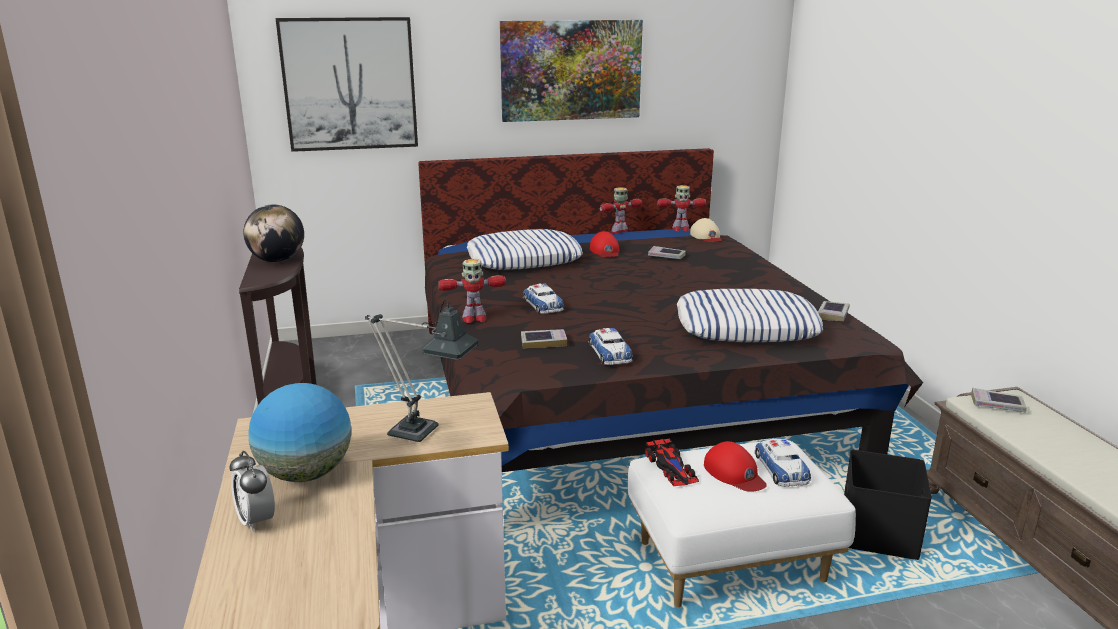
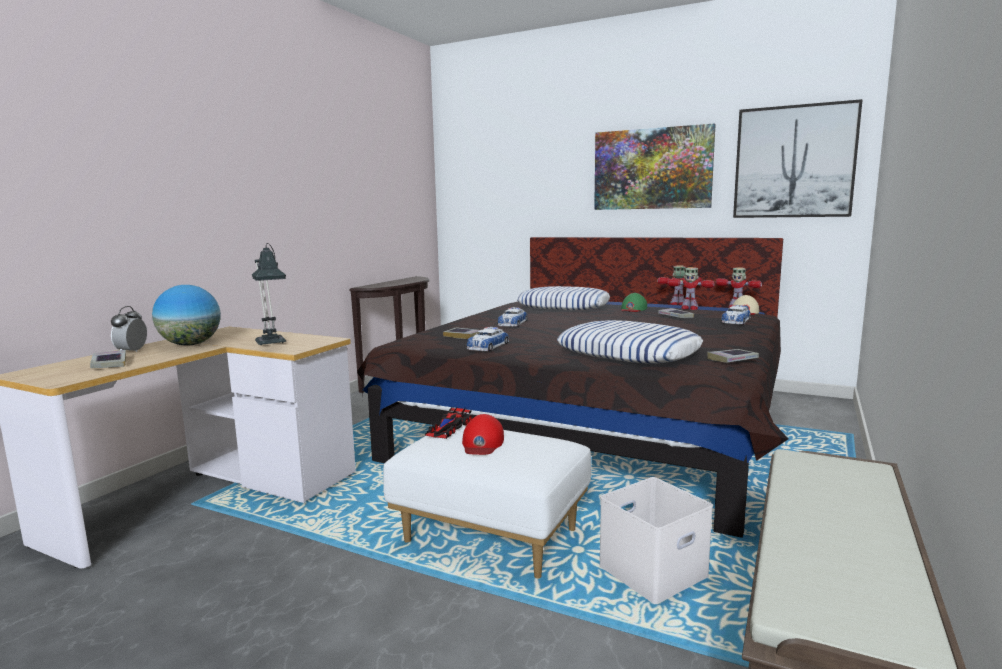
camera: 40 degrees right, 10 degrees down
(277, 261) = (397, 282): globe -> none
(349, 84) = (495, 182): picture -> picture (794, 162)
(473, 318) = (455, 323): toy robot -> toy robot (689, 308)
(605, 251) = (633, 309): red cap -> green cap
(781, 469) = (522, 451): toy car -> toy car (735, 321)
(880, 535) = (653, 574): black storage box -> white storage box
(997, 404) = (826, 466): book -> book (109, 363)

